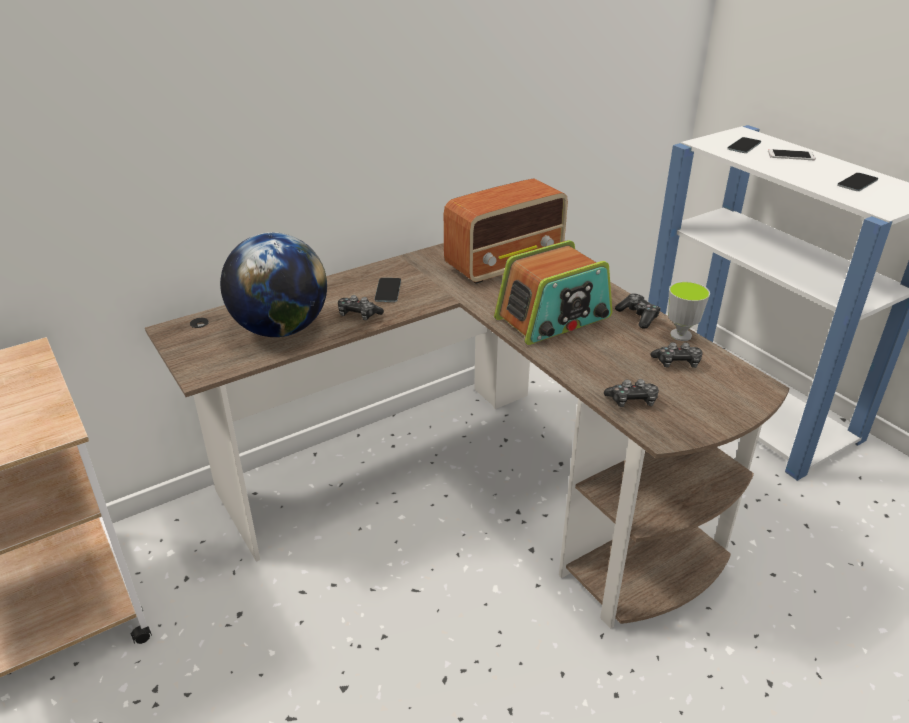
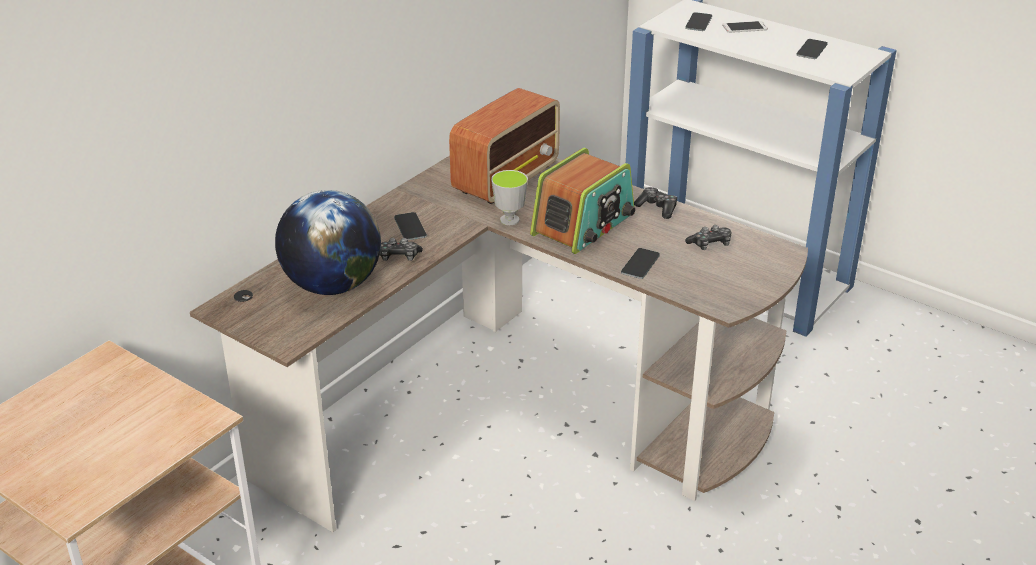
camera: 20 degrees left, 0 degrees up
(590, 368) = (640, 264): none -> phone
(632, 401) = (689, 285): game controller -> none
(680, 335) = (701, 219): cup -> cup (509, 220)

